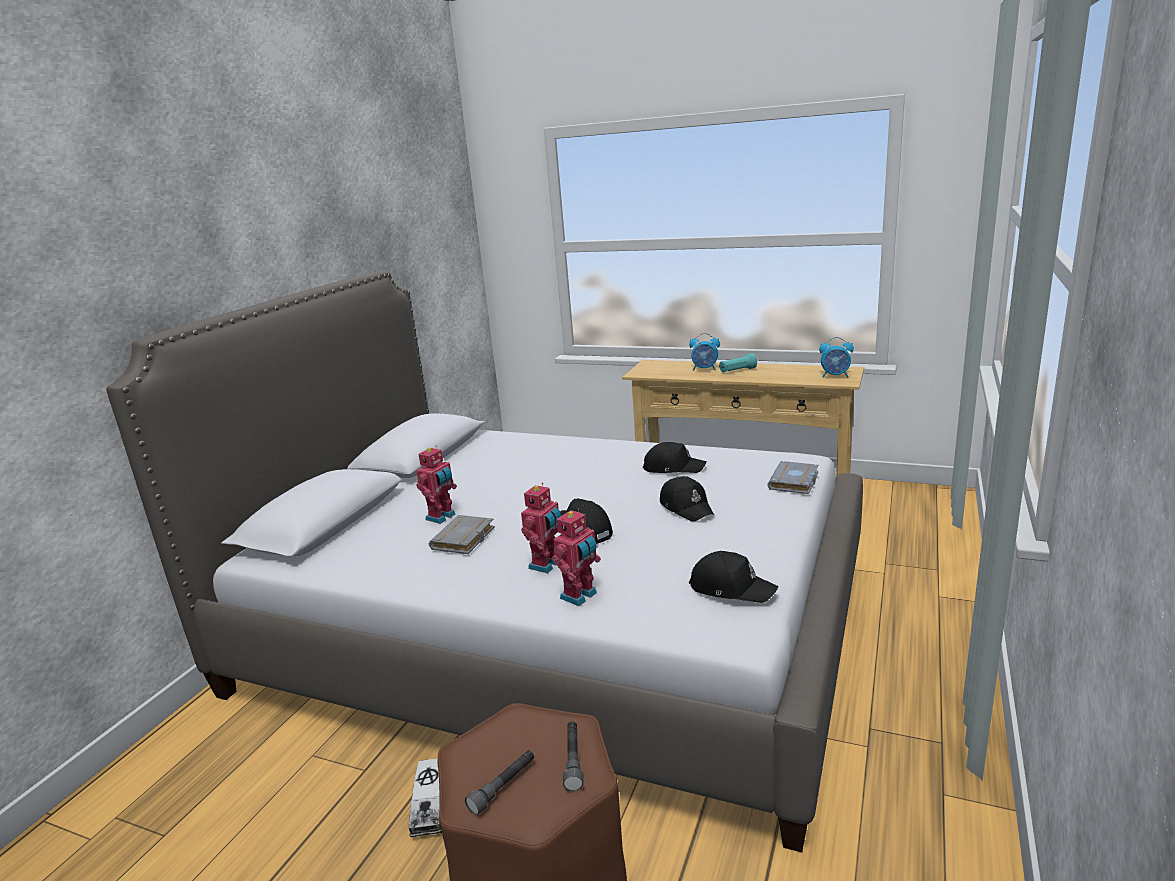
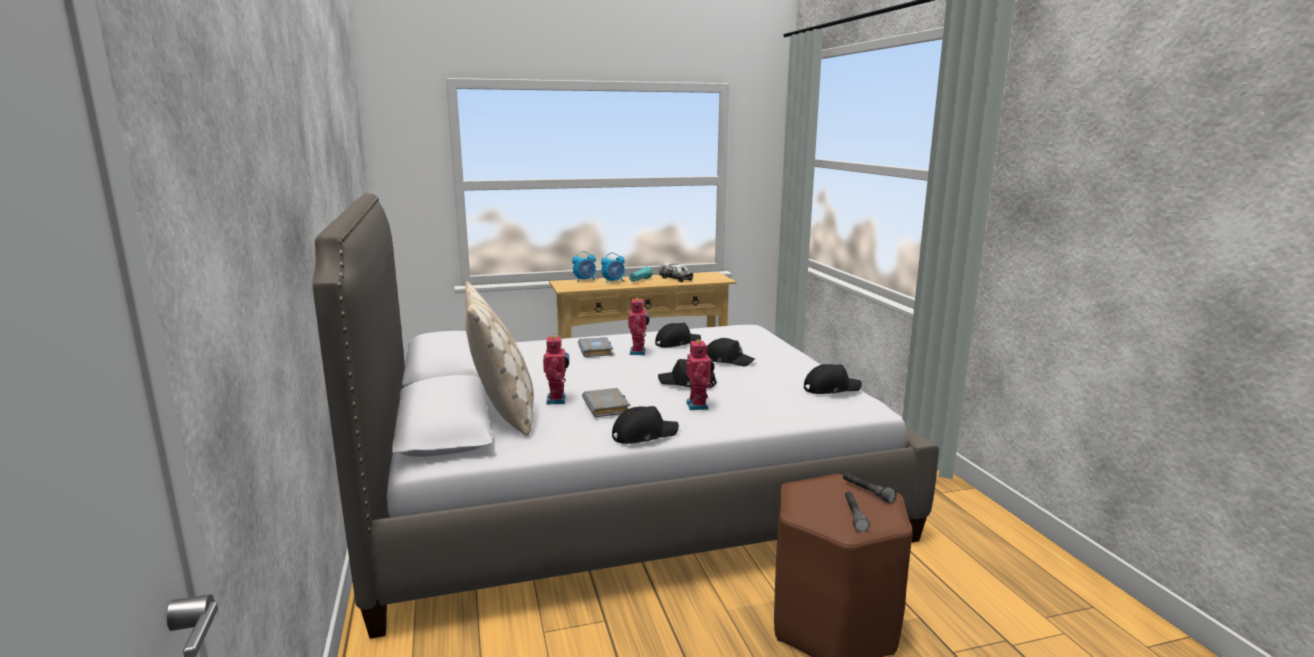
camera: 40 degrees left, 5 degrees down
(381, 519) = (503, 412): none -> beige pillow
(431, 807) = (691, 616): toy truck -> toy truck (676, 279)
(437, 586) = (643, 434): none -> black cap
(580, 596) = (752, 414): toy robot -> toy robot (639, 352)
(795, 482) = (768, 337): grey book -> grey book (597, 351)
(835, 376) = (711, 277): alarm clock -> alarm clock (585, 280)

